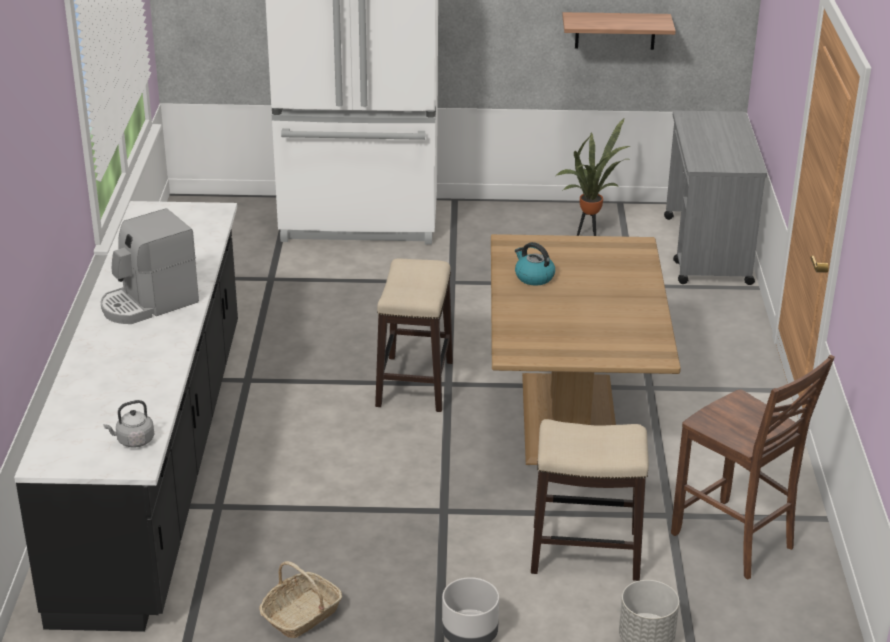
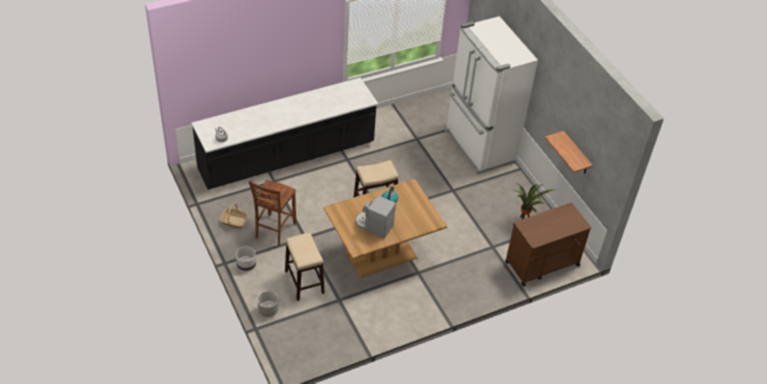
camera: 60 degrees right, 15 degrees up
(148, 304) = (297, 110): coffee machine -> coffee machine (374, 225)
(707, 250) = (541, 263): grey cart -> brown cart
(735, 541) = (334, 322): brown chair -> brown chair (274, 231)

